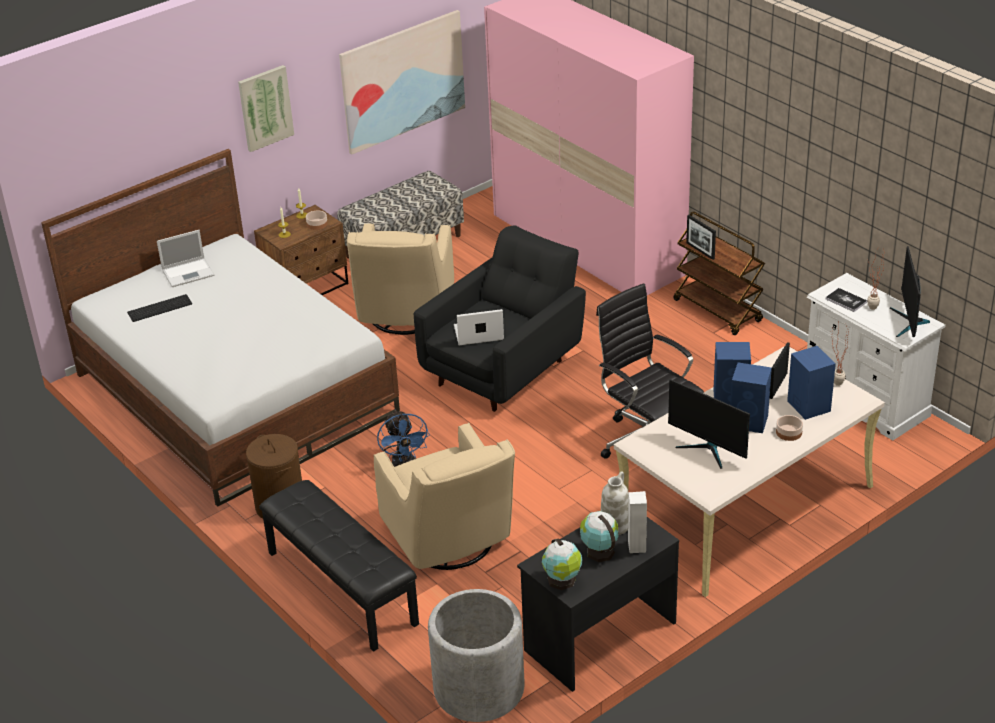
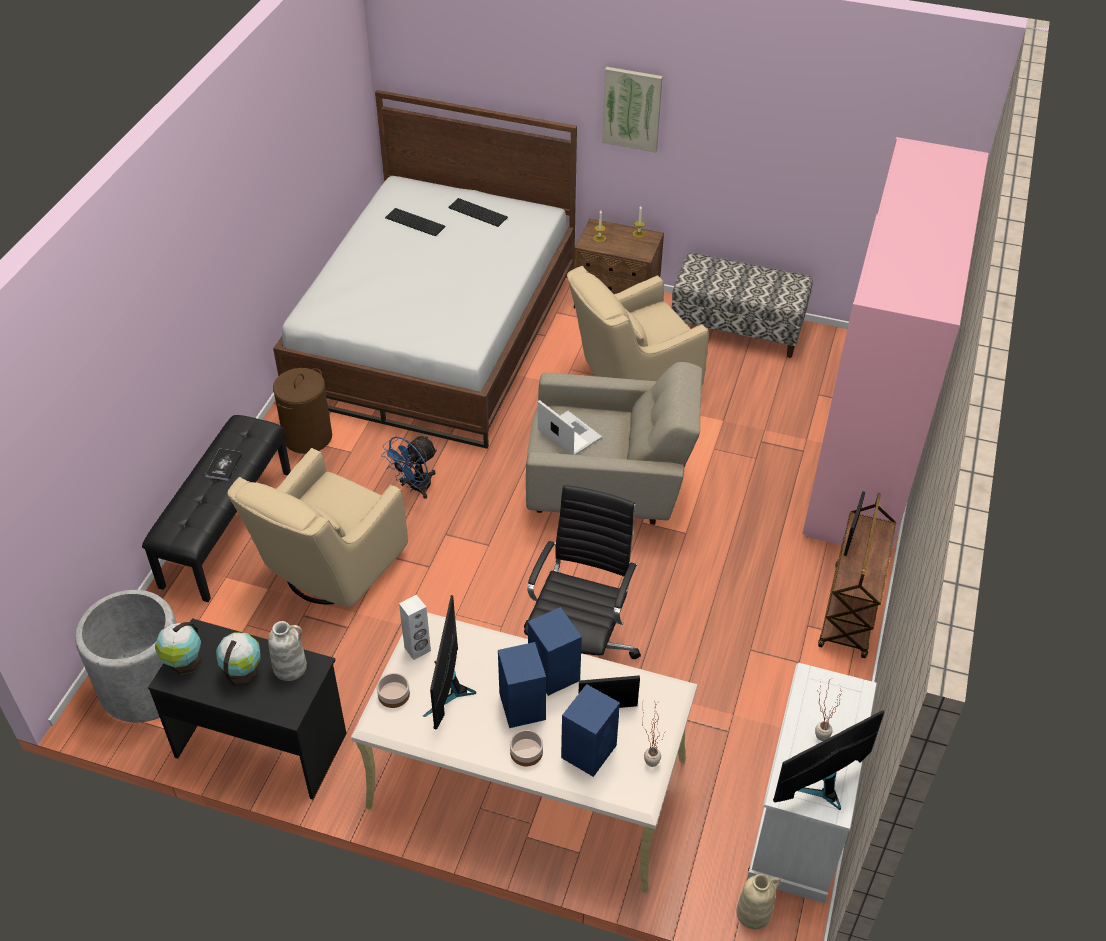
camera: 55 degrees right, 10 degrees up
(189, 272) = (479, 212): laptop -> keyboard
(317, 224) = (633, 249): bowl -> bowl (393, 694)
(403, 81) = (809, 168): picture -> none
(505, 368) = (609, 489): black armchair -> beige armchair
(637, 546) = (266, 699): white speaker -> white speaker (417, 649)
(846, 300) = (815, 705): book -> book (224, 465)
(918, 447) = (754, 912): none -> beige vase

